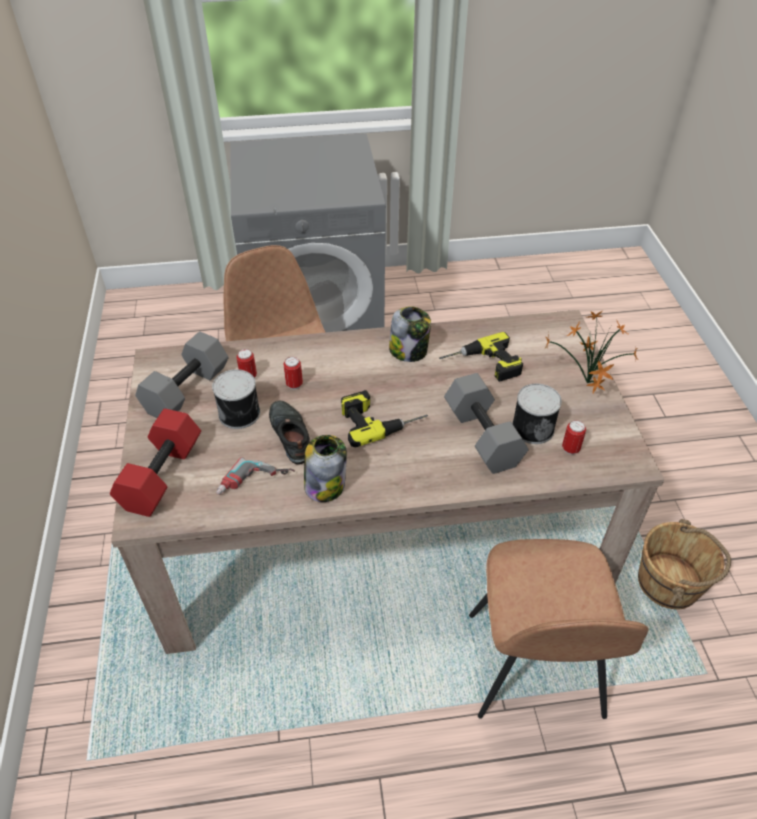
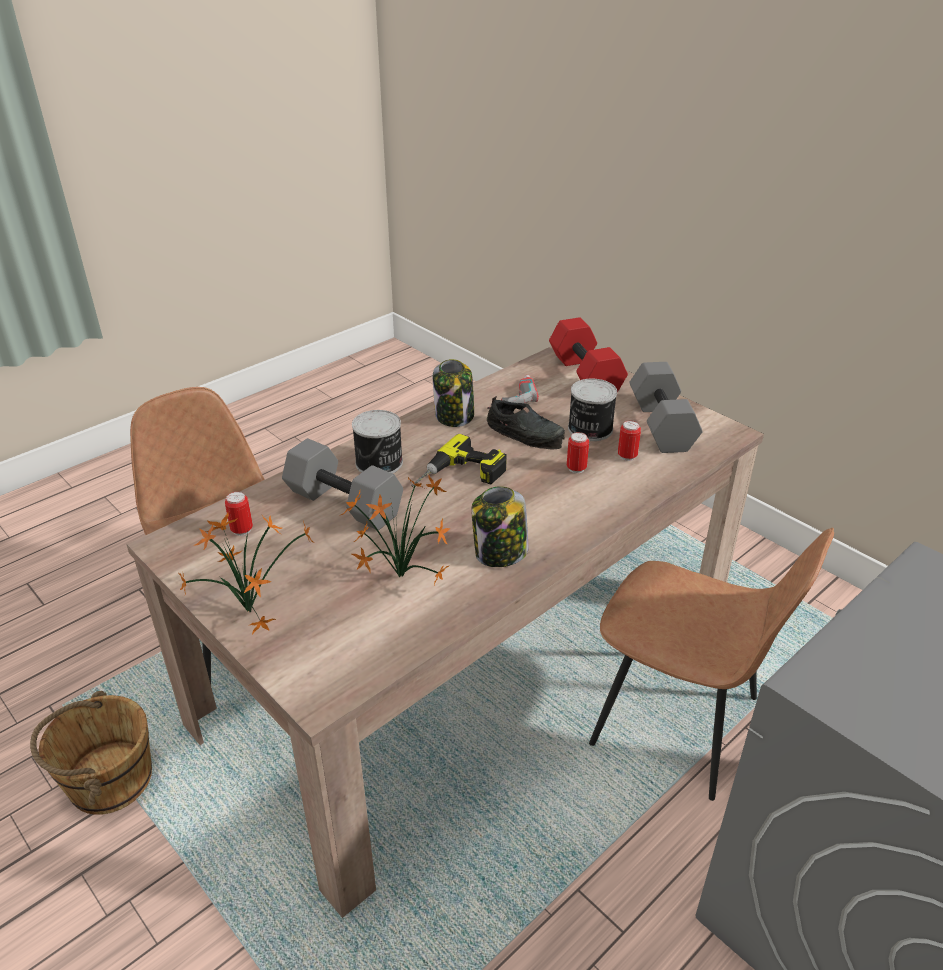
camera: 145 degrees right, 10 degrees down
(482, 365) = (397, 575): power drill -> potted plant
(532, 427) = (295, 533): can -> can (380, 463)

